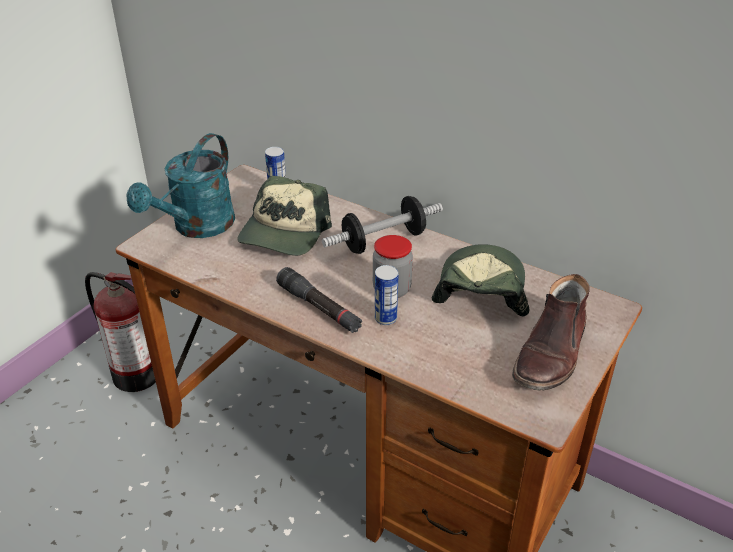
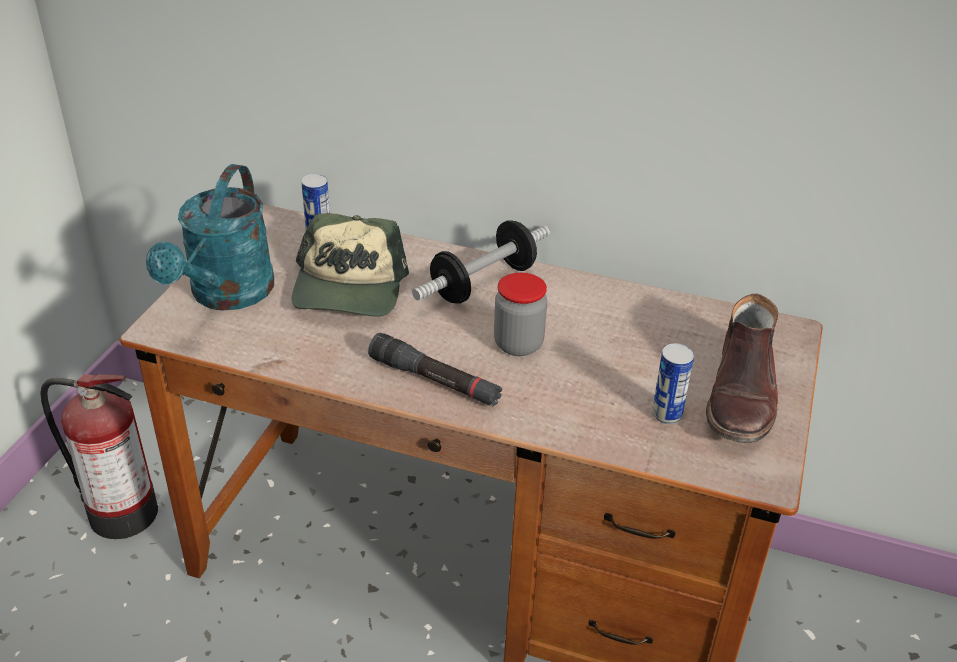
camera: 15 degrees left, 0 degrees up
(385, 318) = (525, 382): can -> can (666, 414)
(480, 289) = (627, 328): cap -> none

